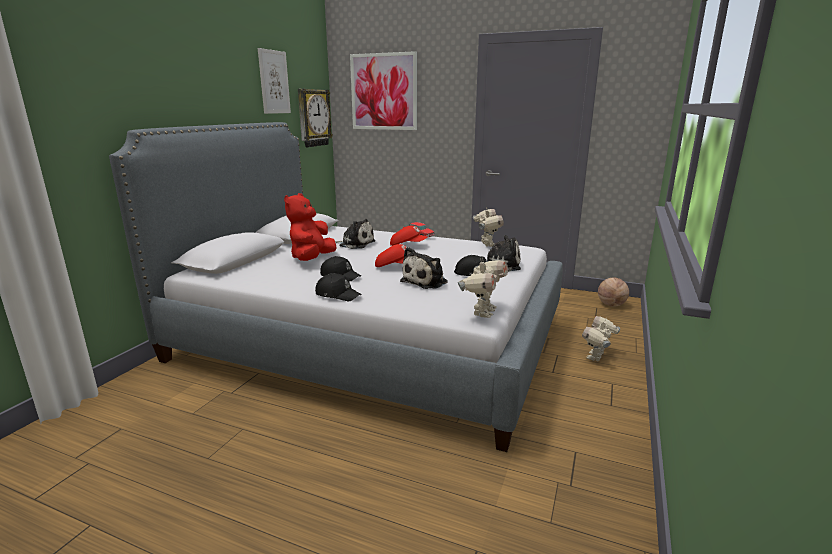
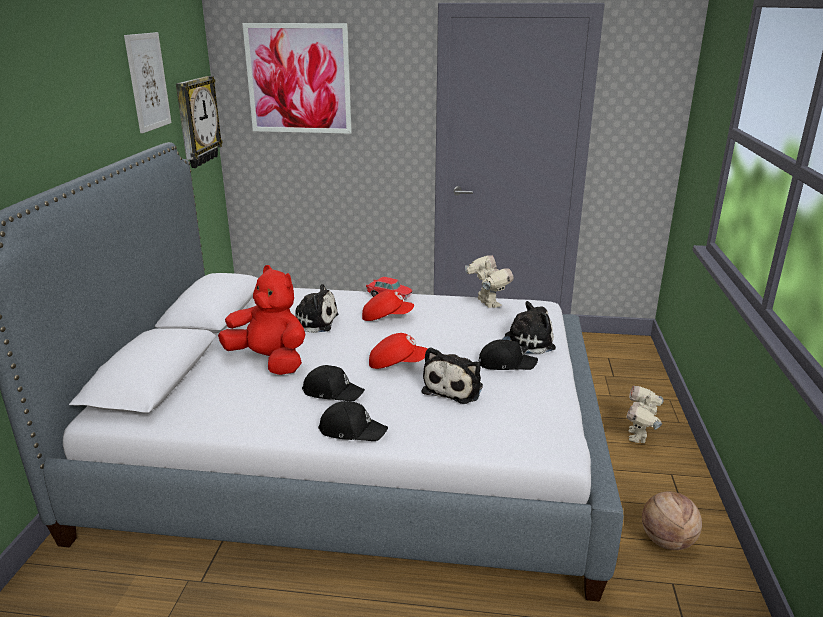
camera: 15 degrees left, 5 degrees up
(312, 259) = (269, 361): red plush toy -> red plush toy turned 120 degrees clockwise
(482, 312) = (554, 435): toy robot -> none
(611, 305) = (623, 352): basketball -> basketball (667, 541)

